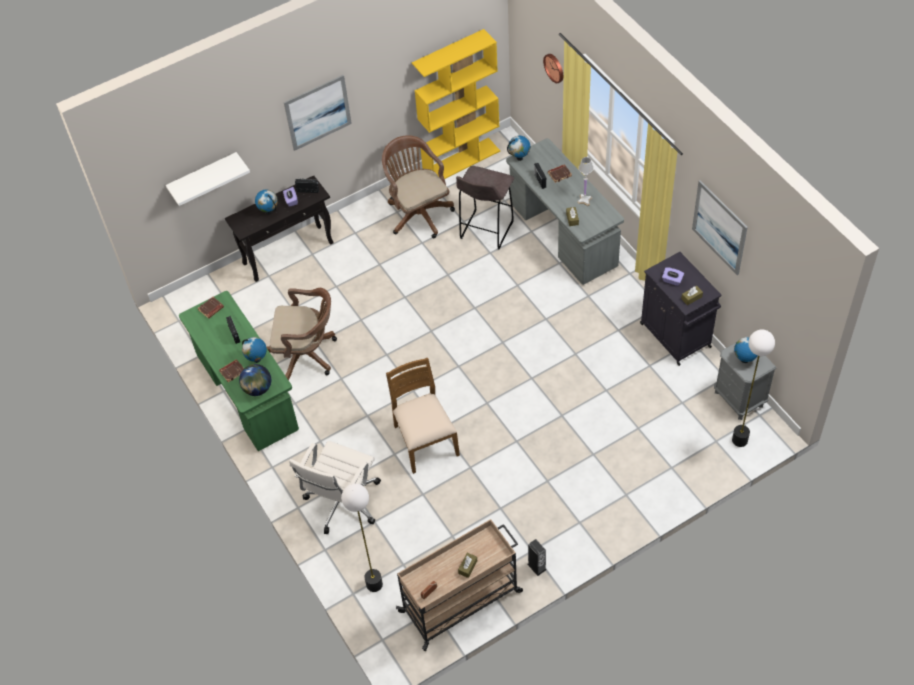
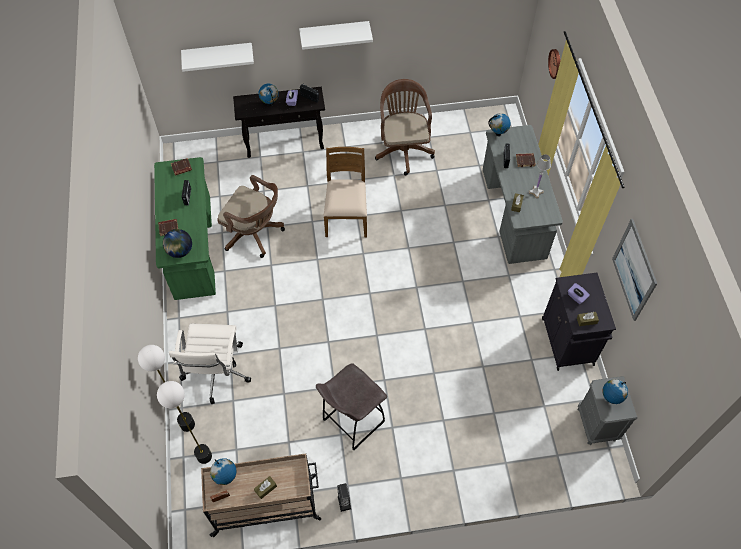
camera: 20 degrees right, 5 degrees up
(257, 359) = (193, 225): globe -> globe (226, 477)
(317, 112) = (334, 32): picture -> white shelf
(342, 503) = (216, 372): white office chair -> white office chair turned 45 degrees counterclockwise
(424, 440) = (309, 347): brown chair -> brown chair (346, 216)
(461, 160) = (460, 118): yellow bookcase -> none
(485, 231) = (450, 185): grey stool -> grey stool (352, 422)
(739, 440) = (579, 463): floor lamp -> floor lamp (187, 424)

